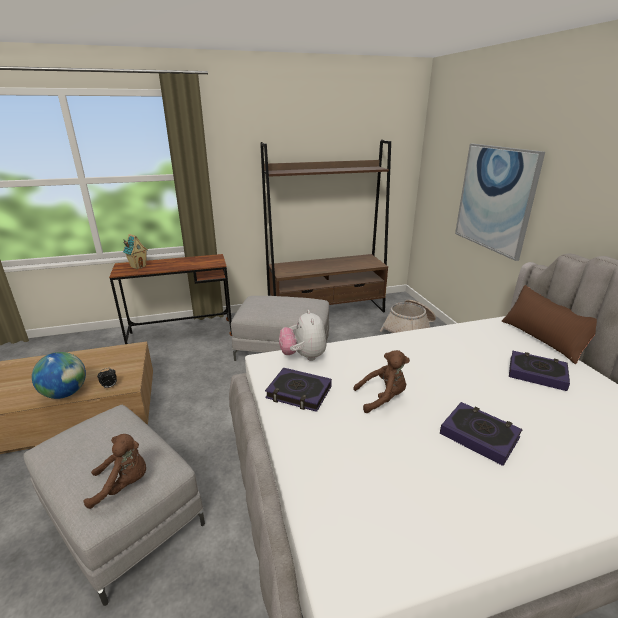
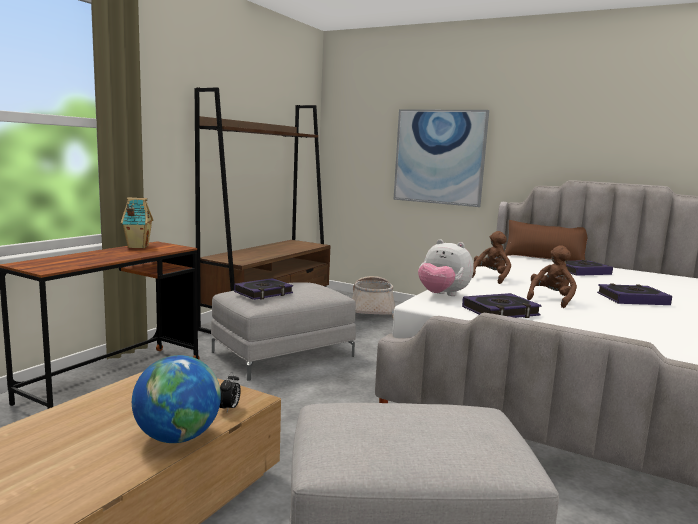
camera: 45 degrees left, 15 degrees down
(123, 485) = (490, 434): brown plush toy -> brown plush toy (490, 278)
(138, 266) = (60, 262): toy house -> toy house (137, 246)
(262, 305) = (263, 293): none -> book

